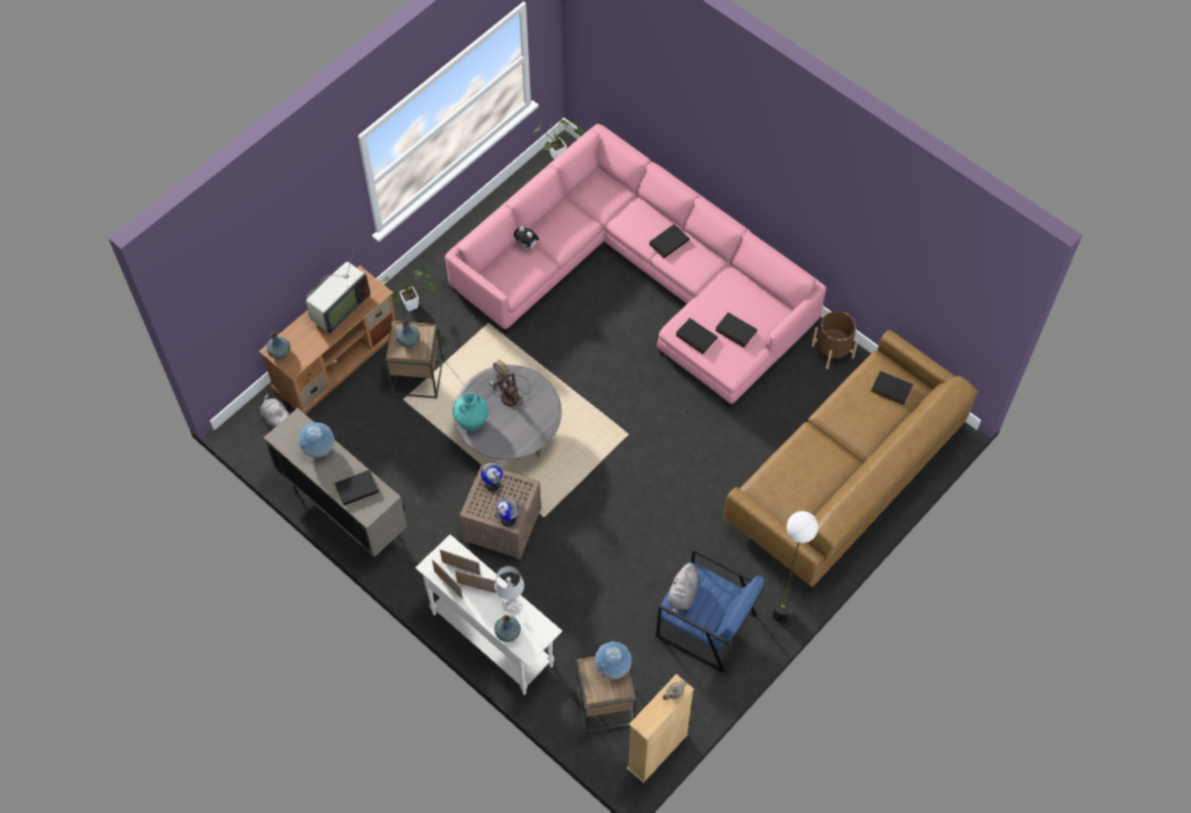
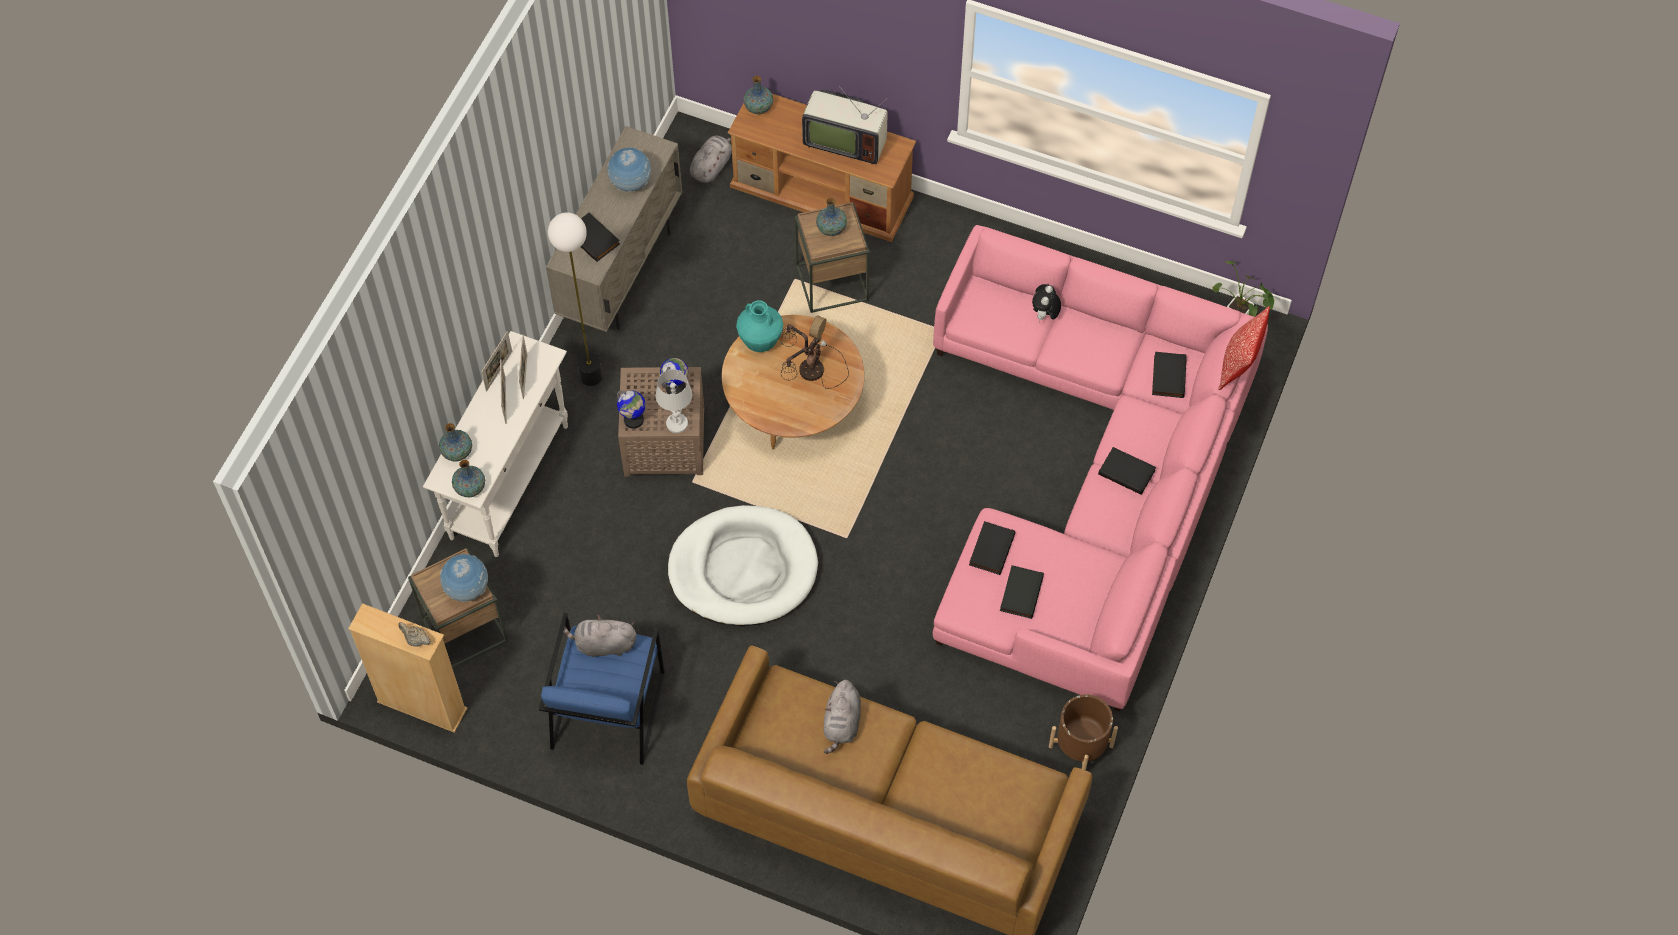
camera: 70 degrees right, 0 degrees up
(414, 305) = (933, 243): potted plant -> none
(509, 433) = (794, 406): grey coffee table -> brown coffee table
(511, 603) = (496, 443): white table lamp -> white table lamp (677, 423)
(542, 632) = (470, 488): none -> vase
(627, 506) = (743, 569): none -> white dog bed
(631, 144) = (1238, 365): none -> pillow
(781, 614) = (655, 793): floor lamp -> floor lamp (590, 376)
(798, 463) = (842, 723): none -> grey plush toy
(891, 389) = (1005, 809): black book -> black book (1167, 376)

